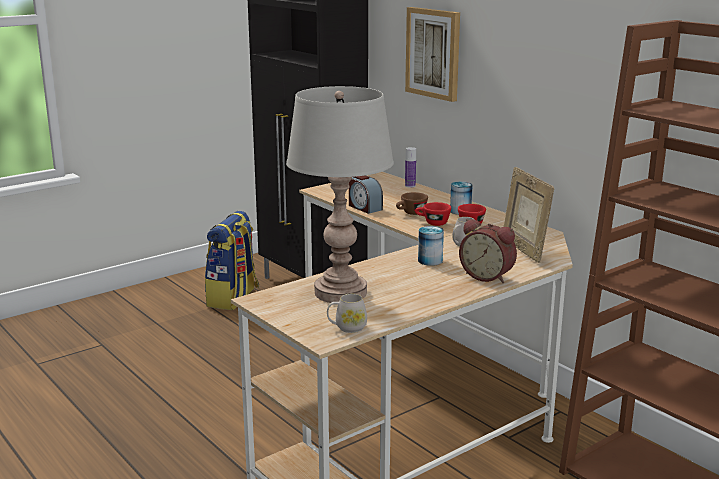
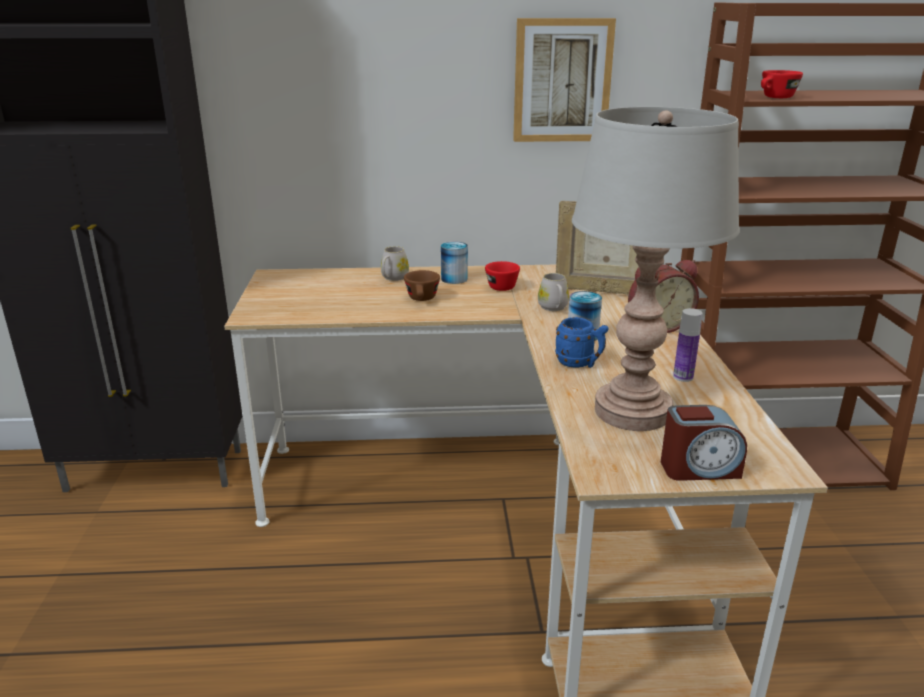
camera: 55 degrees left, 5 degrees up
(233, 298) = (70, 543): backpack -> none
(347, 328) = (751, 442): white mug -> white mug (393, 278)
(364, 207) = (362, 313): alarm clock -> alarm clock (699, 468)
(385, 268) = (580, 364): none -> blue mug
(410, 186) = (333, 273): bottle -> bottle (683, 377)
(432, 223) = (469, 300): red cup -> red cup (775, 98)
(434, 53) = (333, 86): picture -> picture (562, 80)

